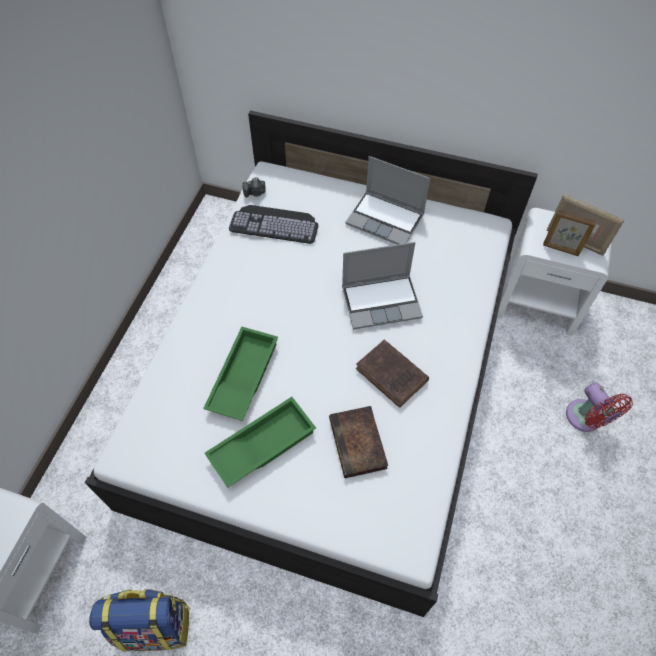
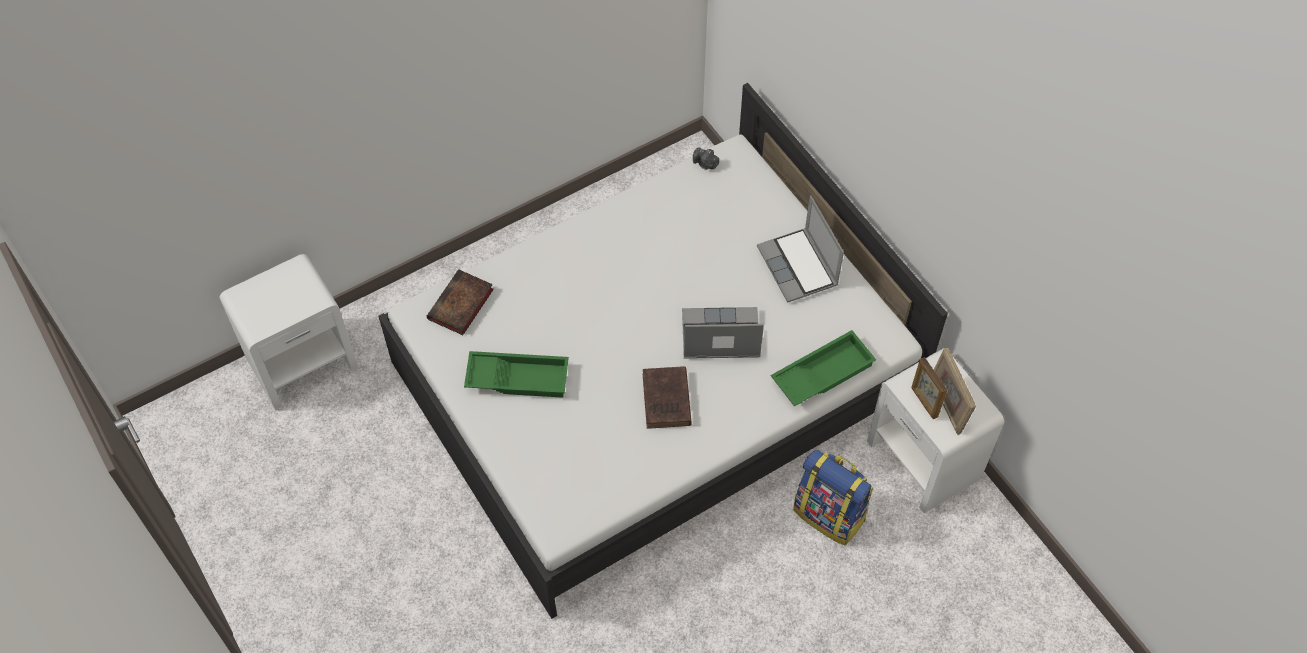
camera: 40 degrees right, 0 degrees up
(156, 625) = (357, 468): backpack -> backpack (830, 514)
(242, 376) = (550, 316): green tray -> green tray (822, 372)
(275, 223) = (695, 205): keyboard -> none
(359, 445) = (588, 431): book -> book (460, 306)
(382, 301) = (719, 336): laptop -> laptop turned 150 degrees clockwise
(586, 419) = (852, 590): red fan -> none

